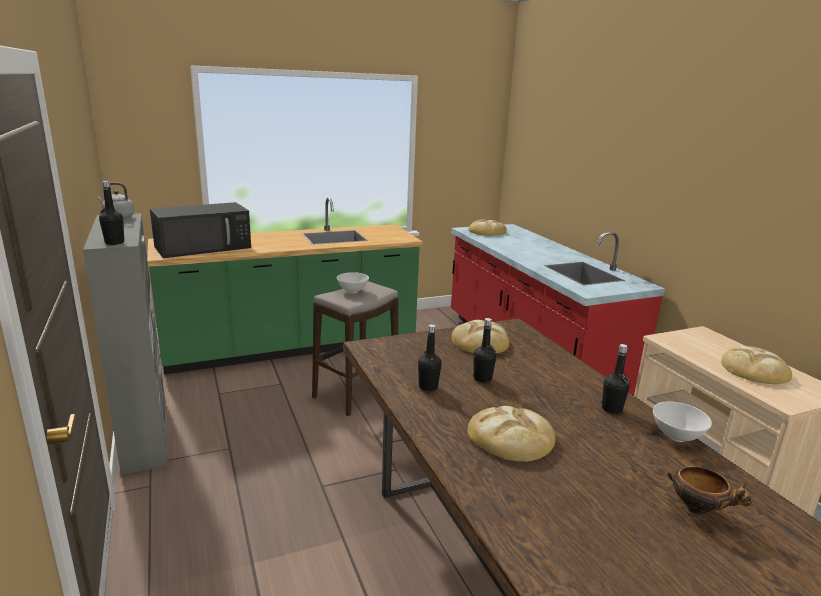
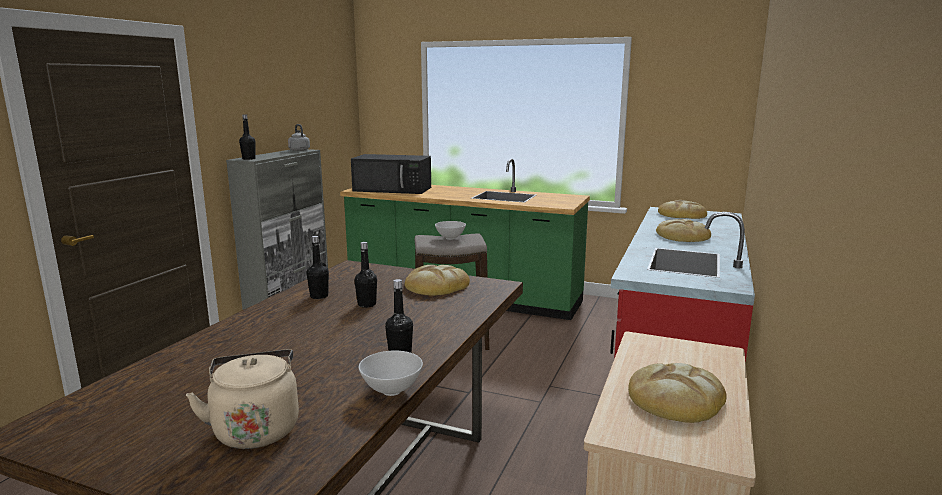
camera: 45 degrees right, 5 degrees down
(511, 438) = (280, 338): bread -> bread (682, 236)
(699, 512) = (256, 428): bowl -> beige kettle

